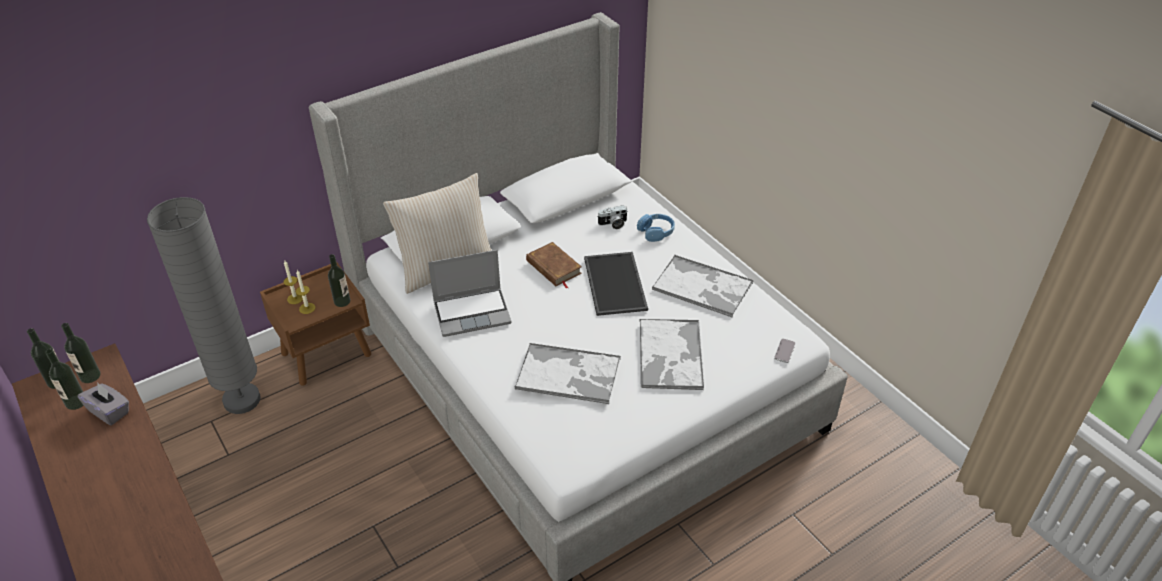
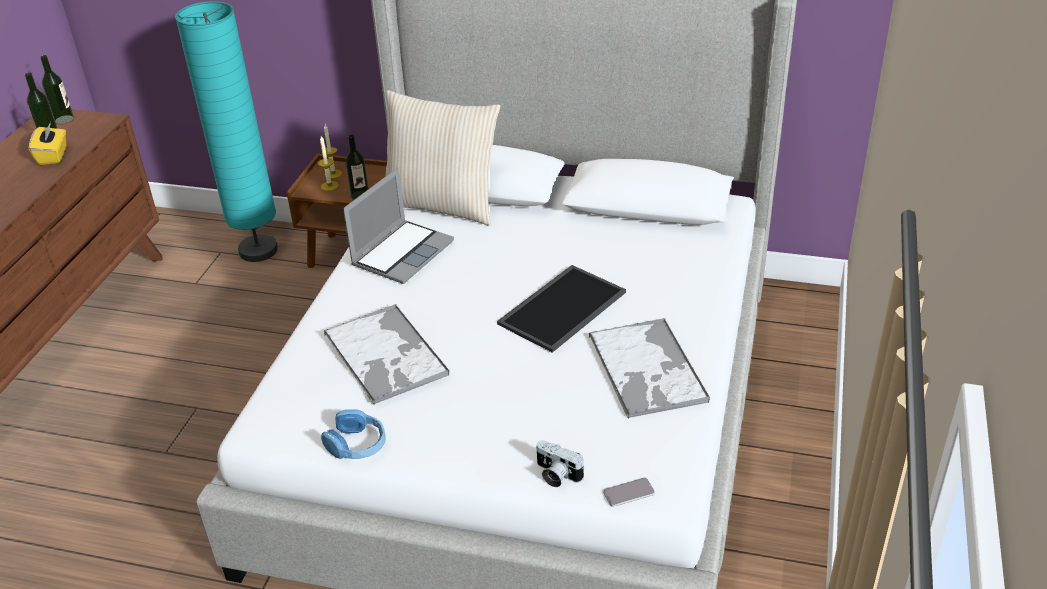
camera: 50 degrees right, 5 degrees down
(90, 376) = (83, 127): bottle -> none
(109, 411) = (53, 156): grey tissue box -> yellow tissue box
(242, 400) = (258, 250): grey floor lamp -> turquoise floor lamp
(473, 312) = (402, 253): laptop -> laptop turned 90 degrees counterclockwise
(553, 267) = (530, 259): brown book -> none
(613, 224) = (654, 255): camera -> camera (556, 475)
(656, 232) = (687, 288): blue headphones -> blue headphones (357, 444)
(670, 355) = (503, 408): tray -> none

